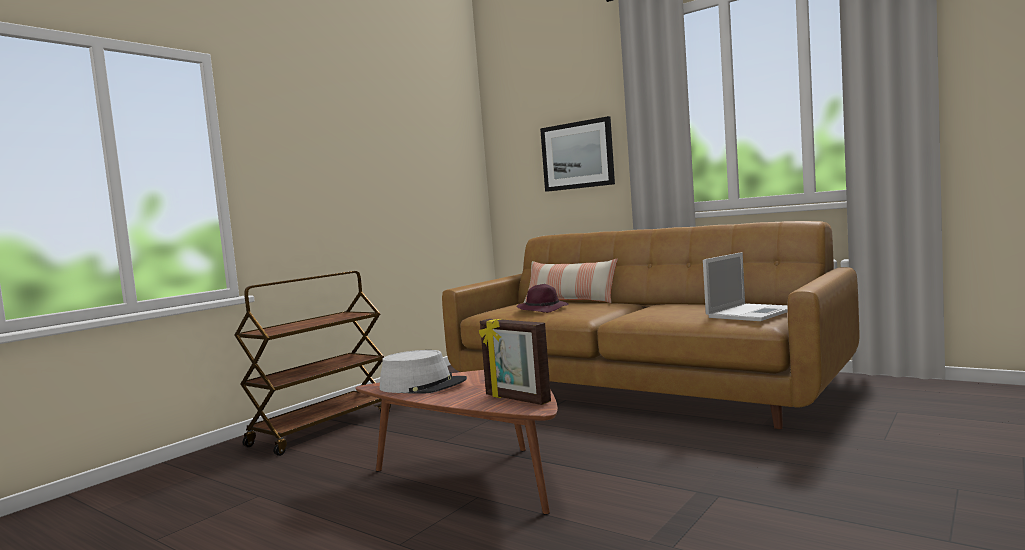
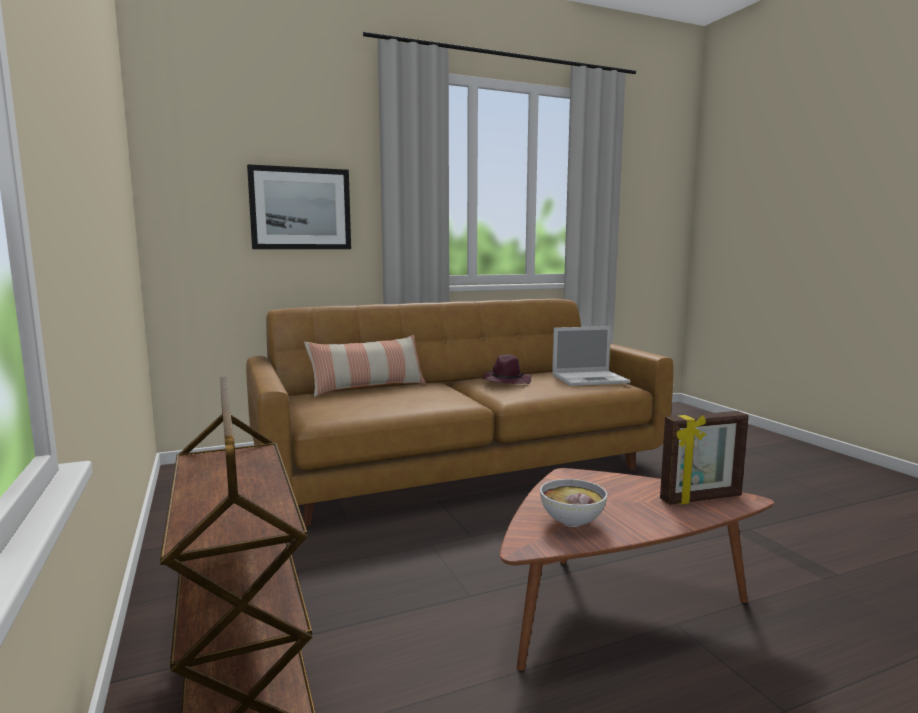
camera: 60 degrees left, 5 degrees up
(423, 385) = (571, 522): grey hat -> bowl
(543, 309) = (389, 400): purple hat -> purple hat (506, 381)
(751, 313) = (591, 379): laptop -> laptop turned 90 degrees clockwise

